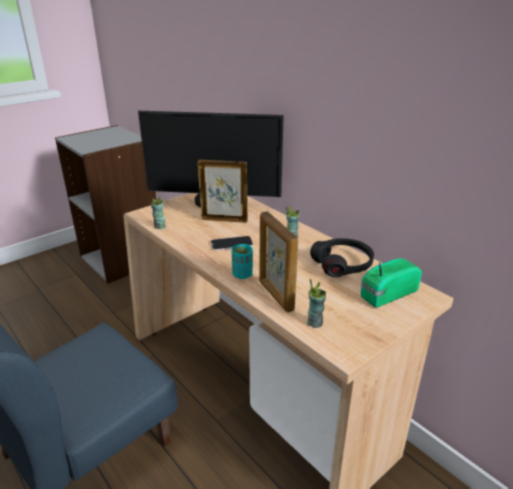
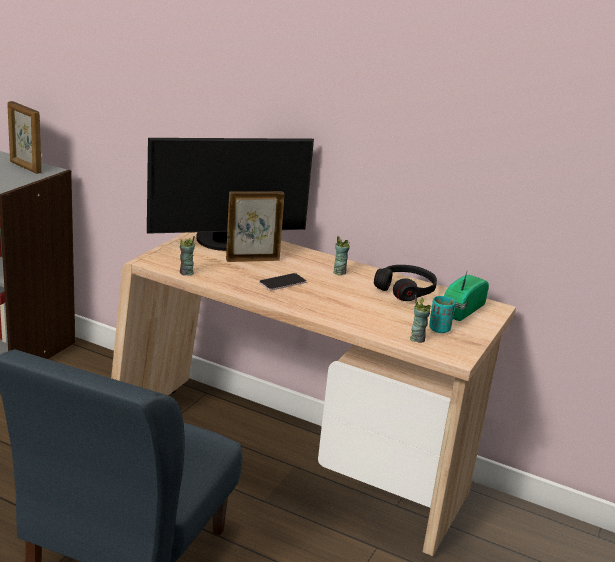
camera: 25 degrees left, 5 degrees down
(242, 274) = (319, 309): turquoise cup -> turquoise cup (439, 329)
(275, 295) = (366, 322): picture frame -> picture frame (25, 167)

